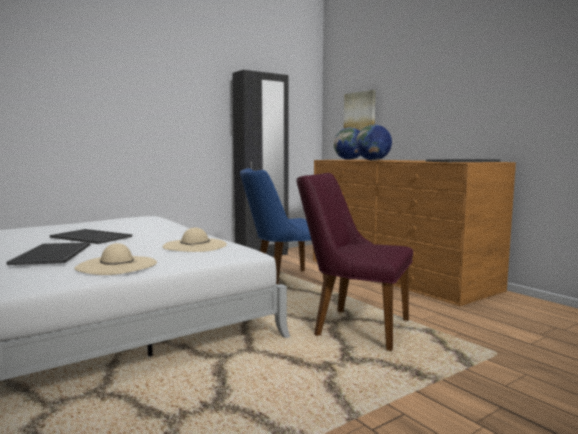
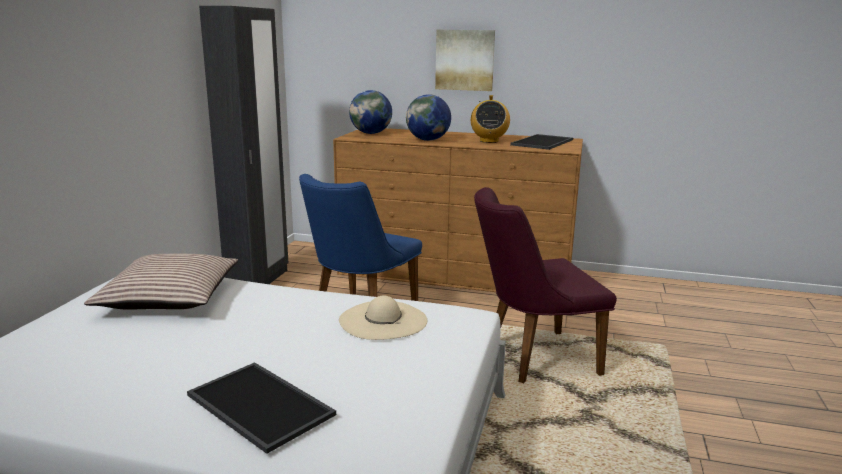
camera: 40 degrees left, 10 degrees up
(89, 237) = (199, 350): tray -> none
(116, 265) = (401, 391): beige hat -> none
(132, 223) = (169, 297): none -> pillow
(360, 113) = (360, 63): picture -> picture (465, 60)
(418, 161) = (489, 141): none -> radio

